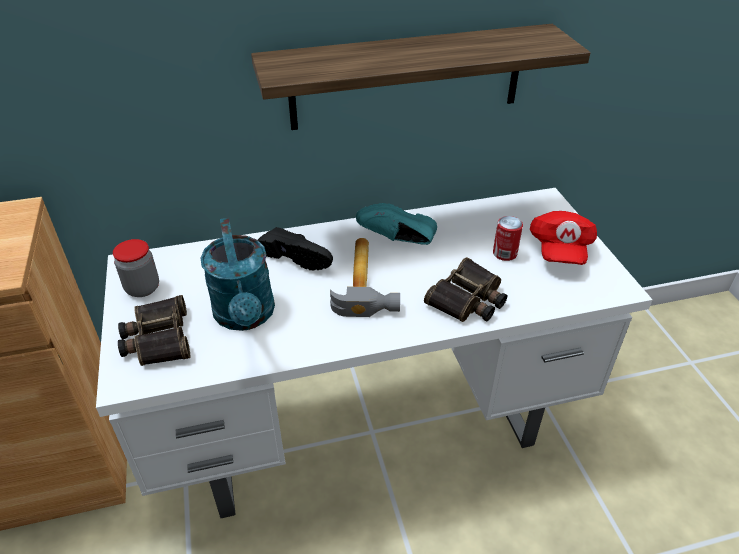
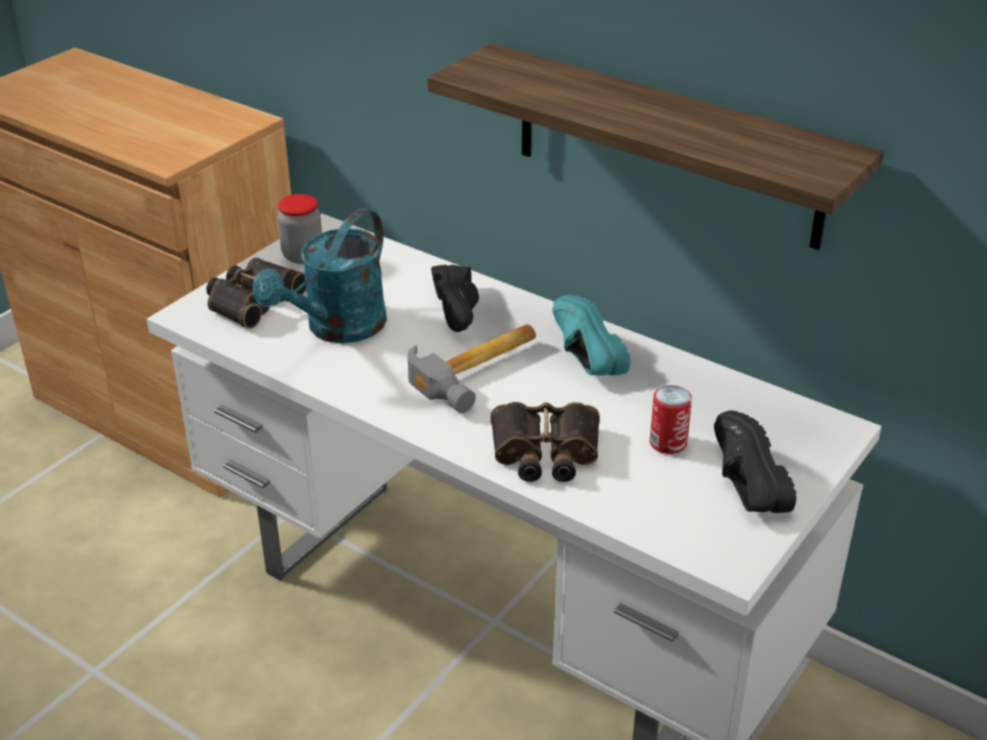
camera: 50 degrees right, 5 degrees down
(559, 250) = (739, 482): red cap -> black shoe

